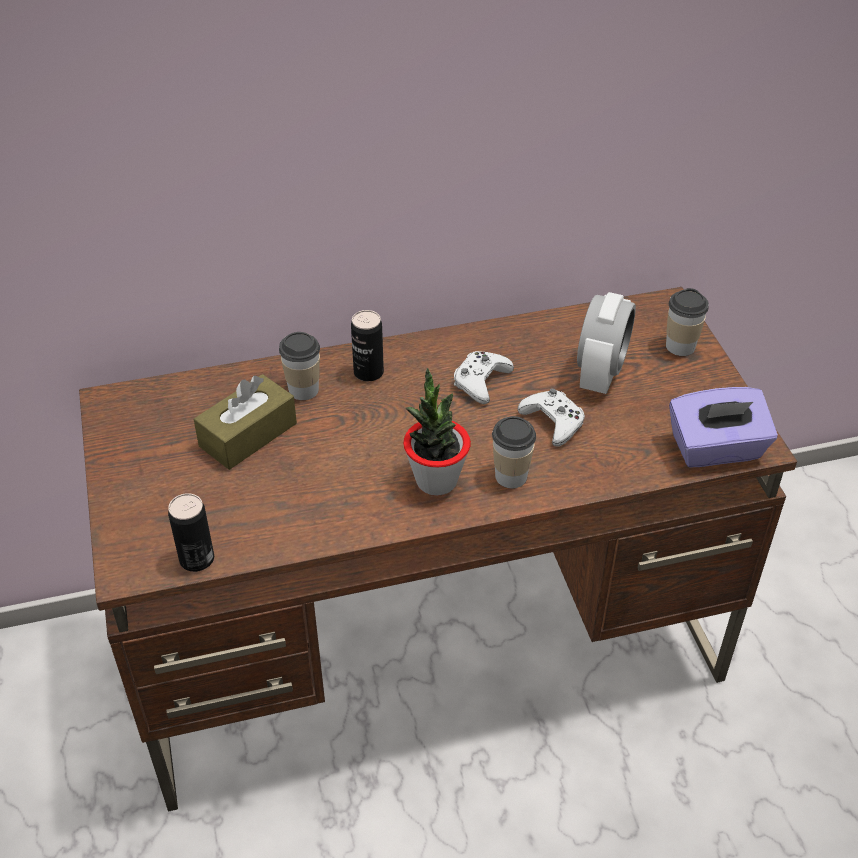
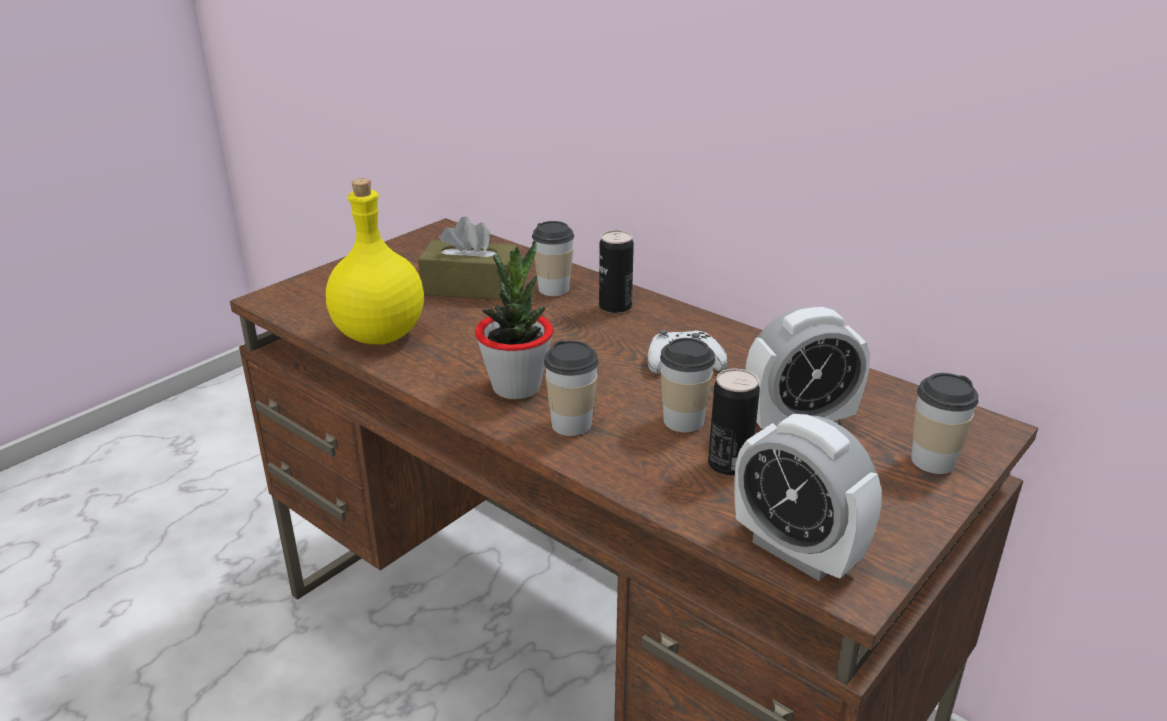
camera: 55 degrees right, 15 degrees down
(197, 559) = (307, 318): can -> can (729, 464)
(278, 525) = (378, 336): none -> yellow bottle
(553, 422) = (683, 421): white game controller -> cup
(716, 449) = (796, 551): purple tissue box -> alarm clock

